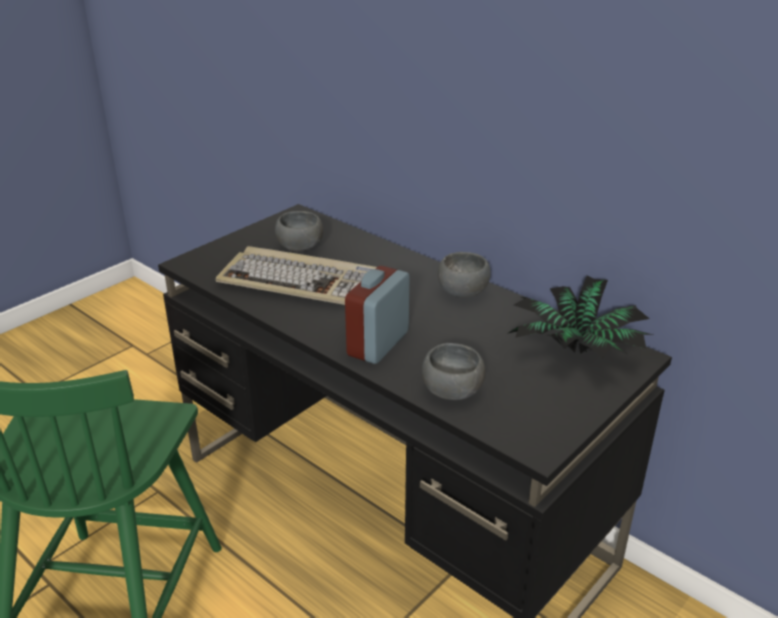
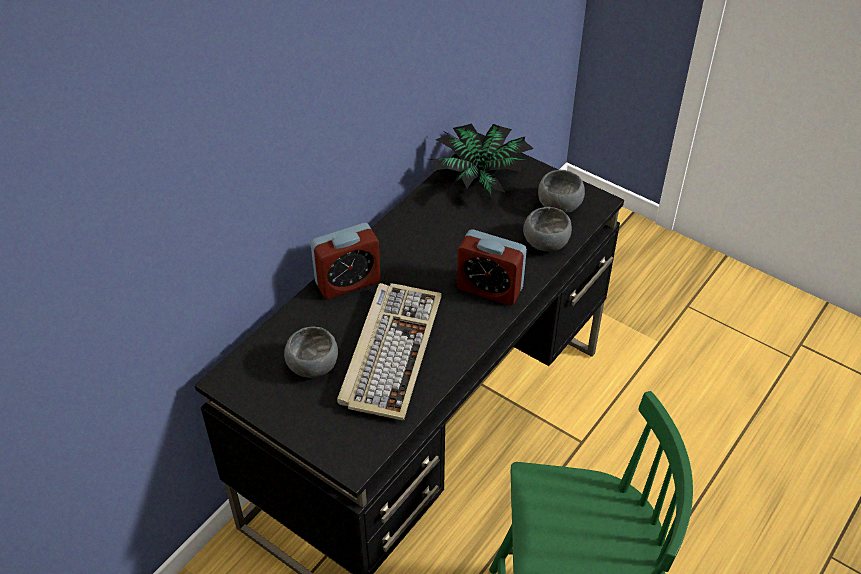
camera: 95 degrees left, 15 degrees up
(401, 264) = (348, 282): none -> alarm clock
(464, 292) = (397, 238): grey bowl -> grey bowl (558, 204)

